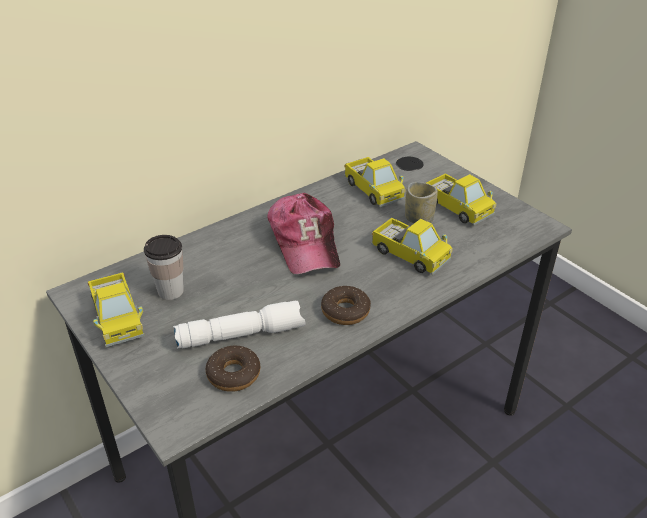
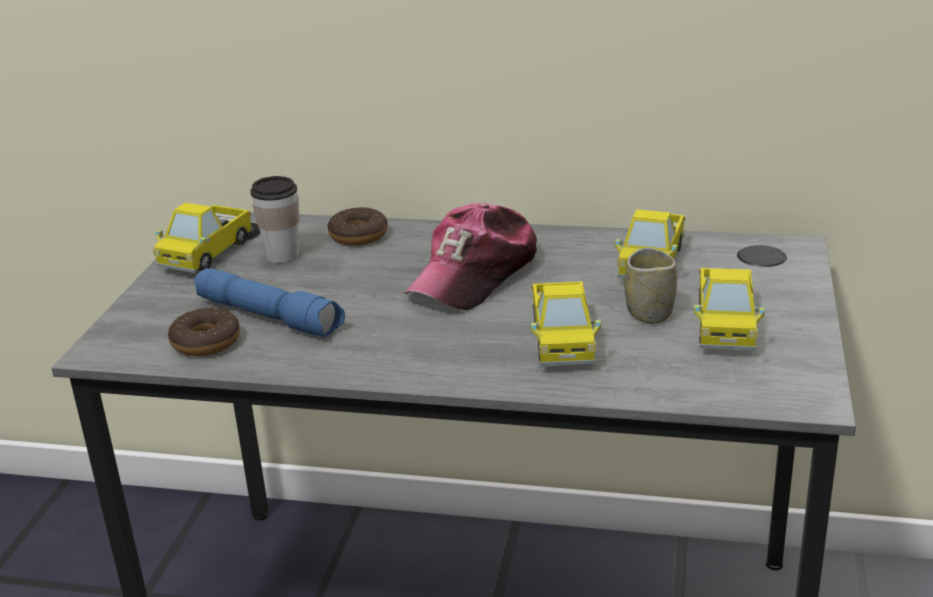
camera: 50 degrees right, 10 degrees down
(241, 334) = (270, 317): white flashlight -> blue flashlight
(345, 311) = (392, 351): donut -> donut (358, 235)

